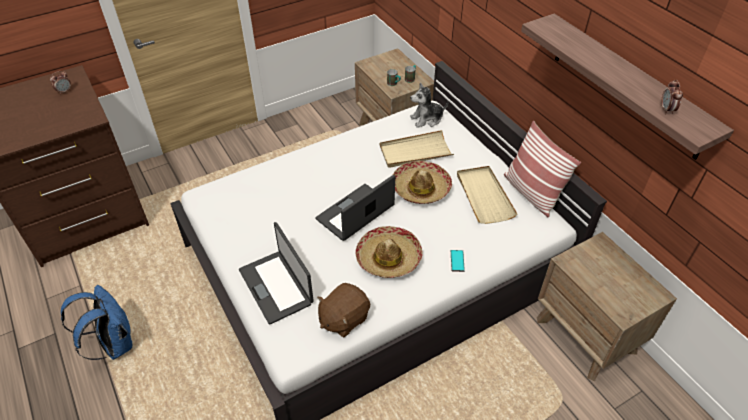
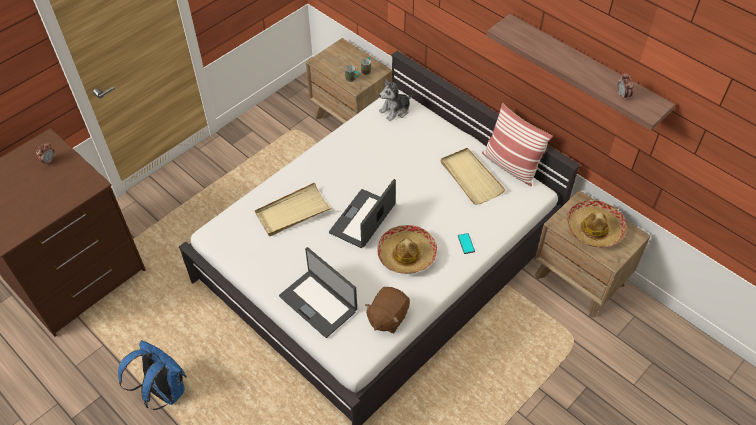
camera: 15 degrees left, 5 degrees up
(415, 152) = (396, 146): beige tray -> beige tray (292, 212)
(420, 188) = (412, 182): hat -> hat (594, 229)

